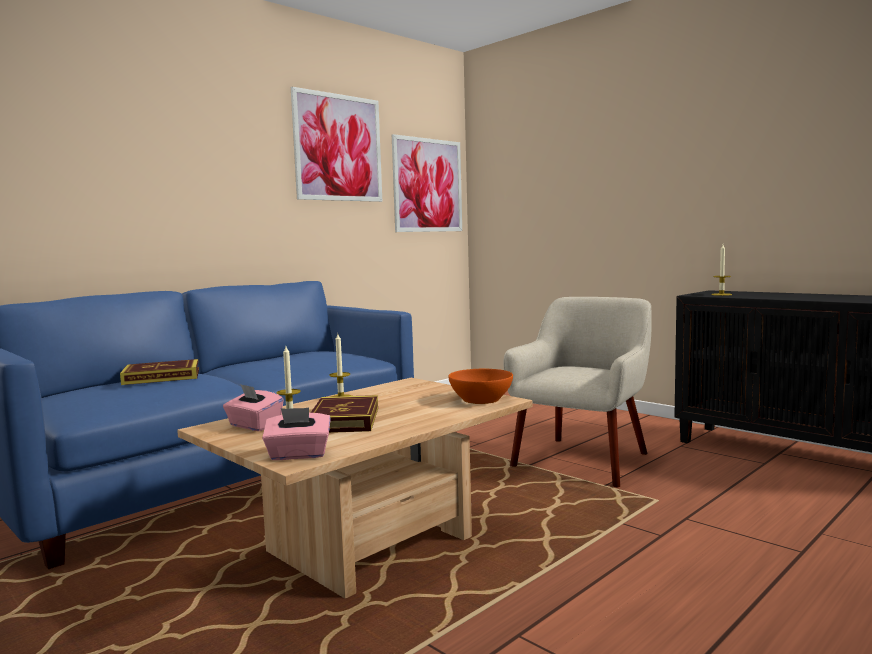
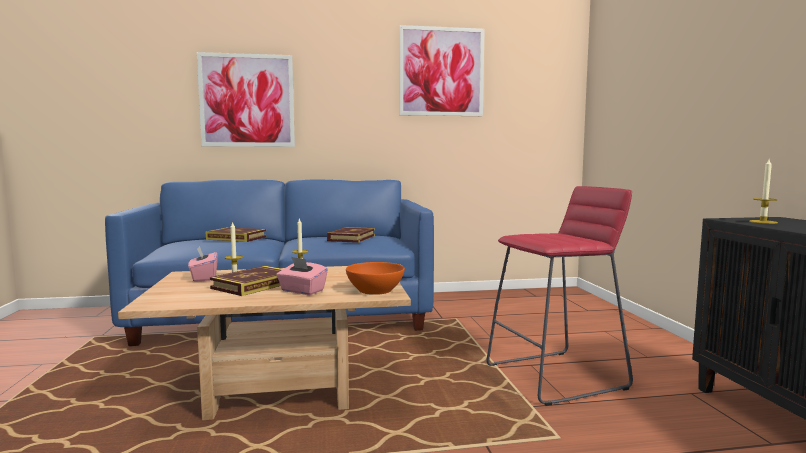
camera: 35 degrees right, 0 degrees up
(298, 455) = (162, 301): pink tissue box -> pink tissue box (302, 291)
(308, 357) = (351, 238): none -> book
(427, 185) = (536, 101): picture -> picture (247, 100)
(583, 459) = (557, 376): beige armchair -> red stool

